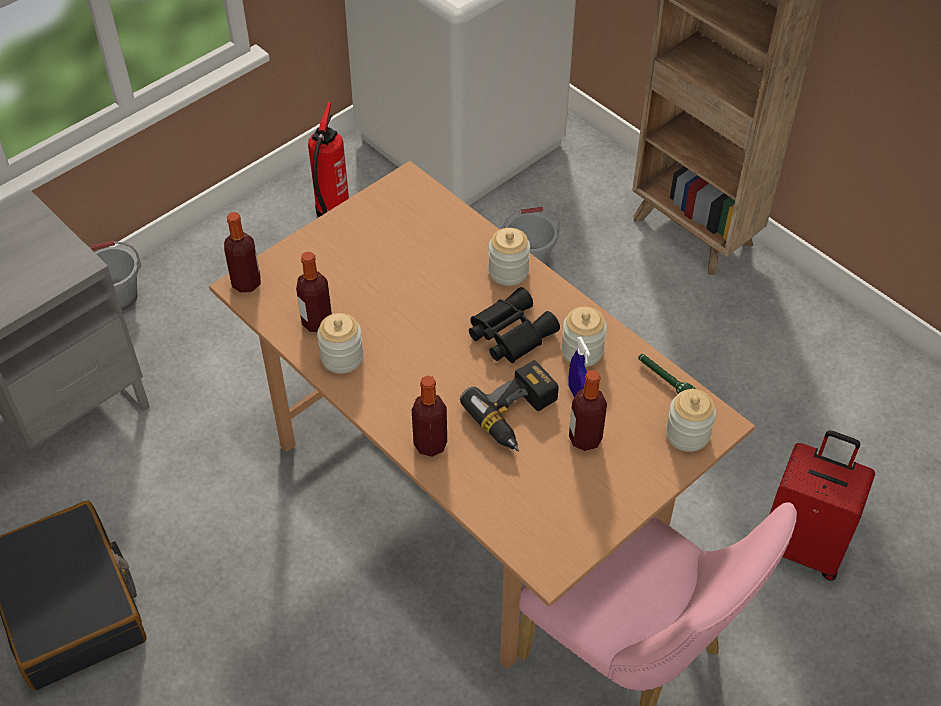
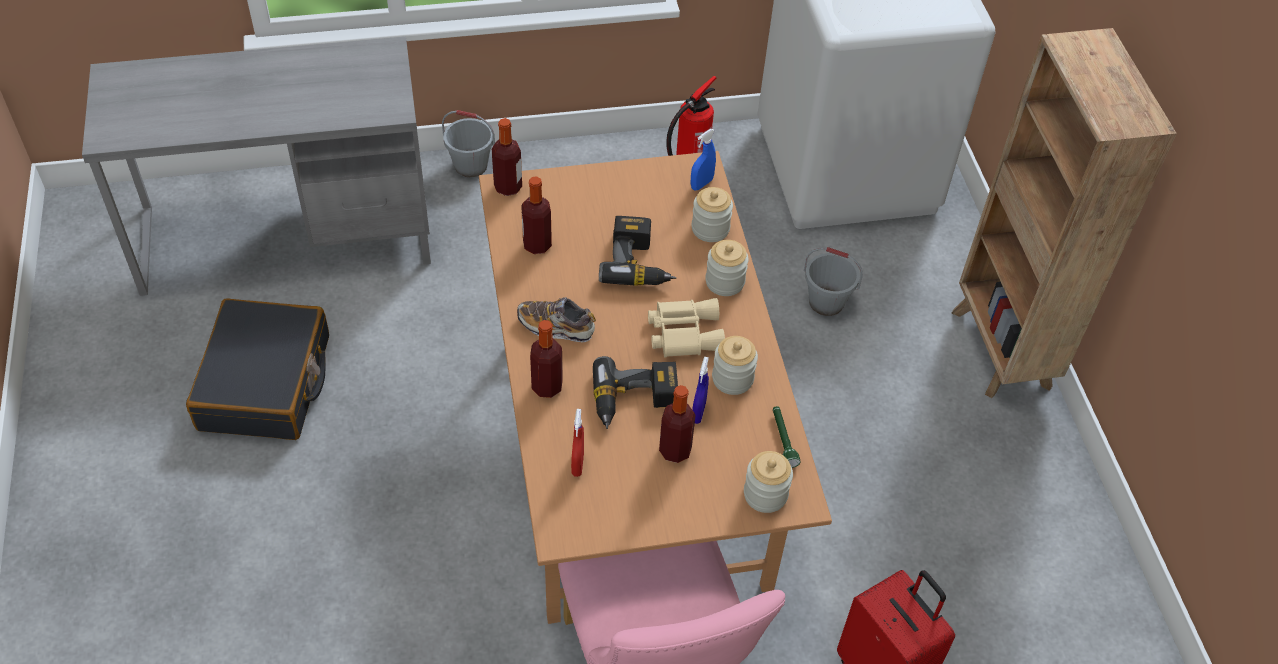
camera: 30 degrees right, 0 degrees up
(342, 357) = (534, 282): jar -> jar (710, 229)
(395, 387) = (556, 327): none -> shoe
(419, 196) = (701, 184): none -> blue spray bottle
(421, 292) = (639, 262): none -> power drill
(509, 333) = (683, 332): black binoculars -> beige binoculars
(513, 497) = (577, 464): none -> red spray bottle

